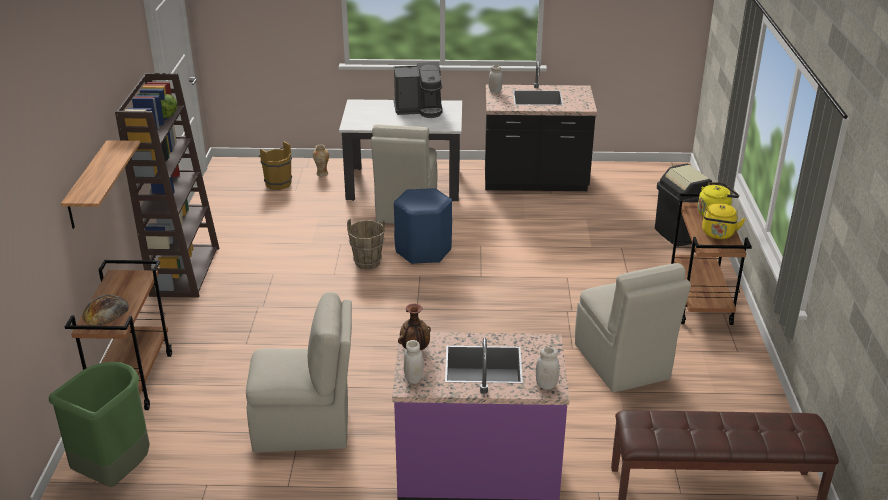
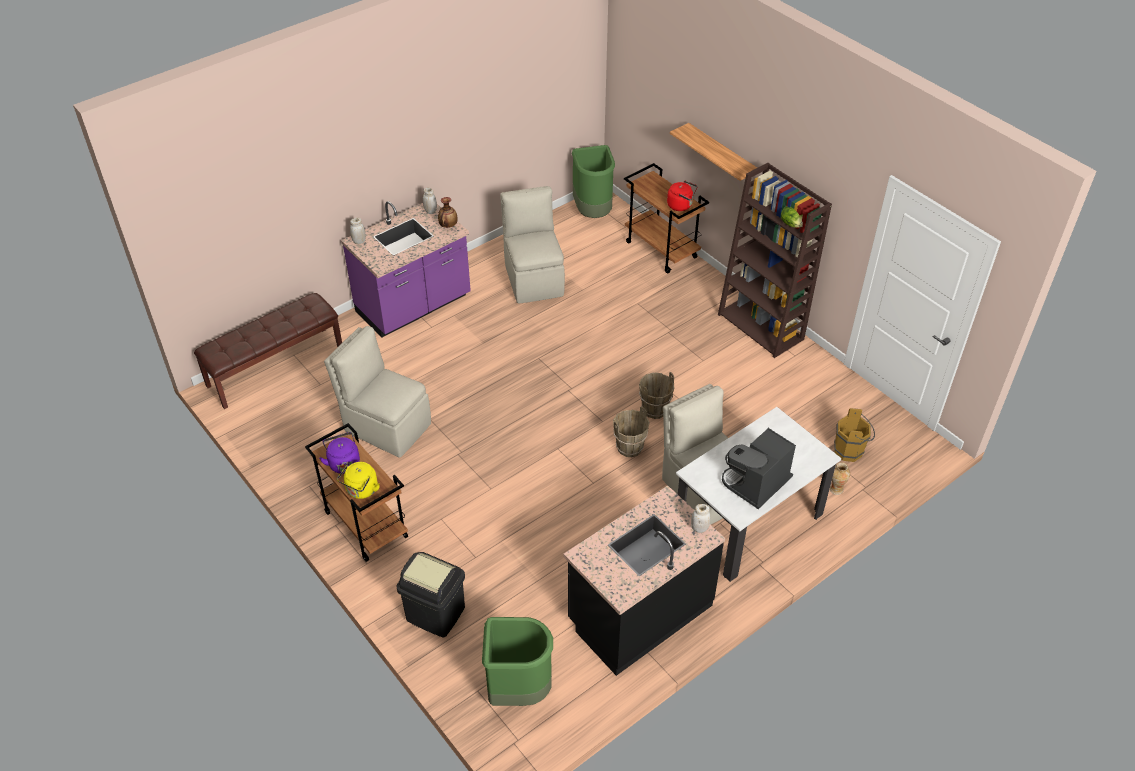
camera: 140 degrees right, 15 degrees up
(105, 311) = (658, 187): bread -> none
(124, 282) = (681, 205): none -> red kettle
(305, 427) = (534, 279): beige chair -> beige chair turned 120 degrees clockwise
(423, 251) = (630, 448): blue stool -> brown bucket
(652, 185) = (518, 691): none -> green trash can
(718, 234) = (343, 462): yellow kettle -> purple kettle

